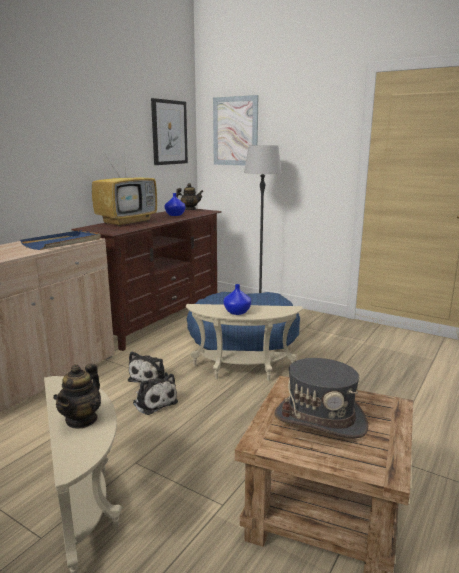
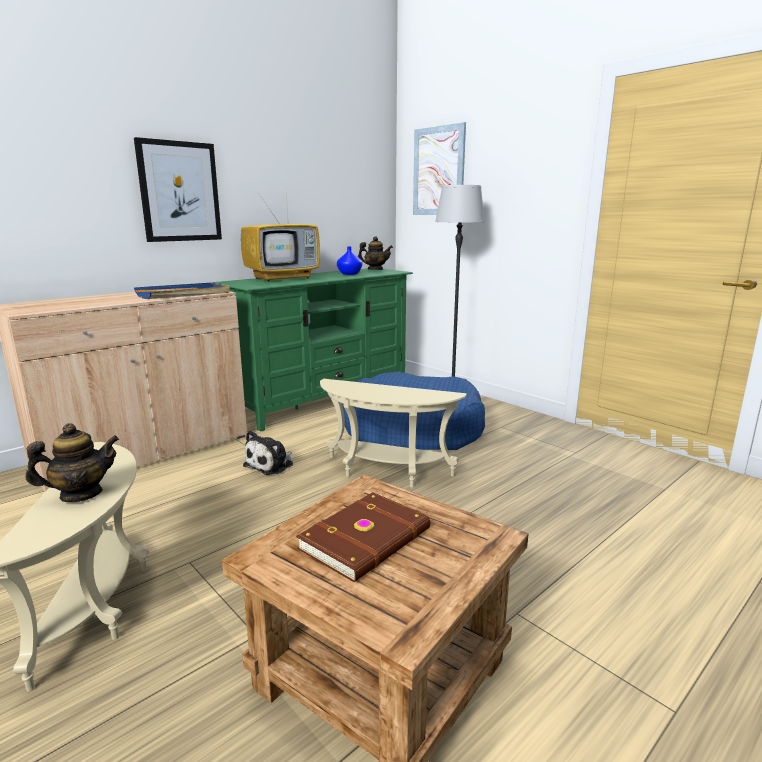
camera: 15 degrees right, 0 degrees up
(82, 419) = (81, 494): teapot -> teapot turned 150 degrees counterclockwise
(154, 402) = (257, 494): plush toy -> none
(159, 319) = (324, 400): brown tv stand -> green tv stand
(169, 132) = (355, 174): picture -> picture (179, 192)
(236, 312) = (374, 393): blue vase -> none
(320, 420) = (367, 539): grey hat -> brown book

